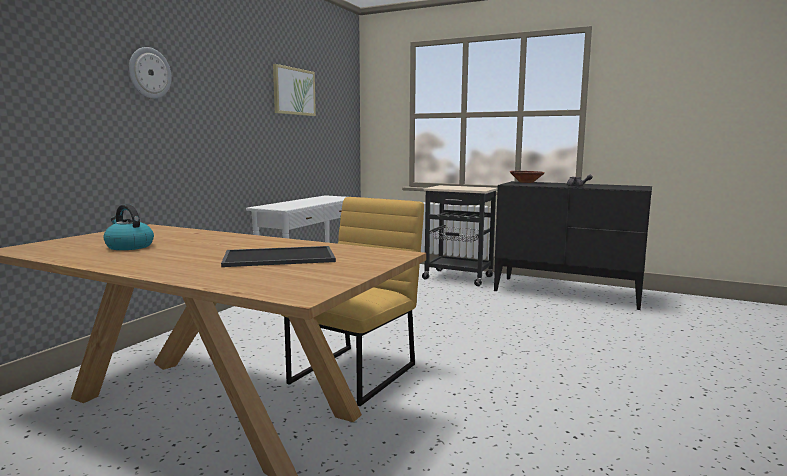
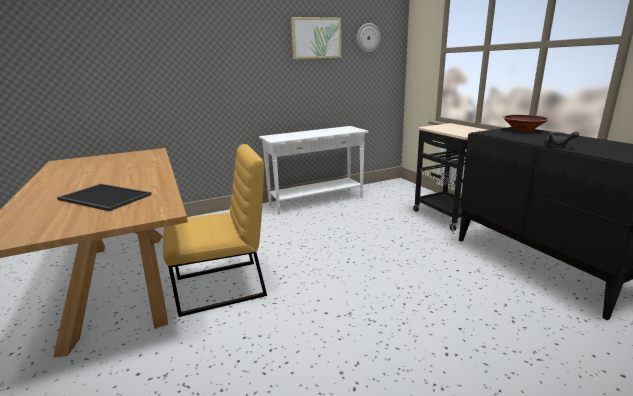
camera: 40 degrees right, 10 degrees up
(129, 246) = (93, 169): kettle -> none
(149, 73) = (166, 41): wall clock -> wall clock (368, 38)

